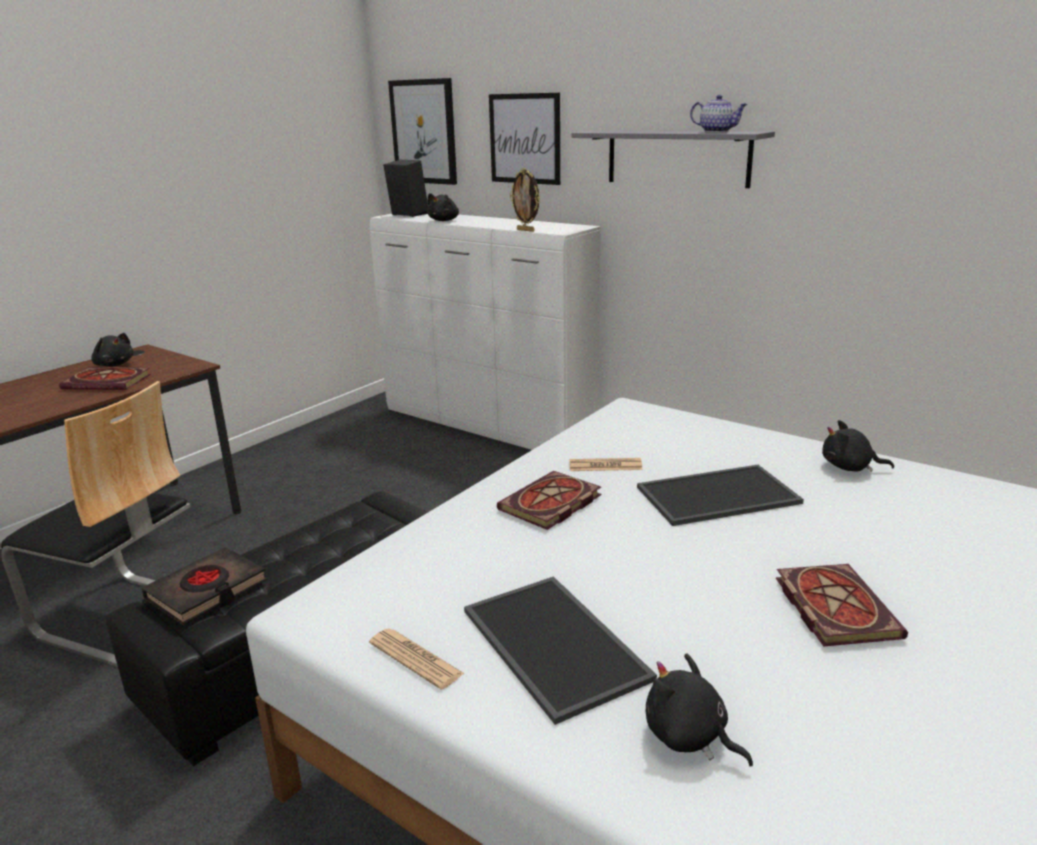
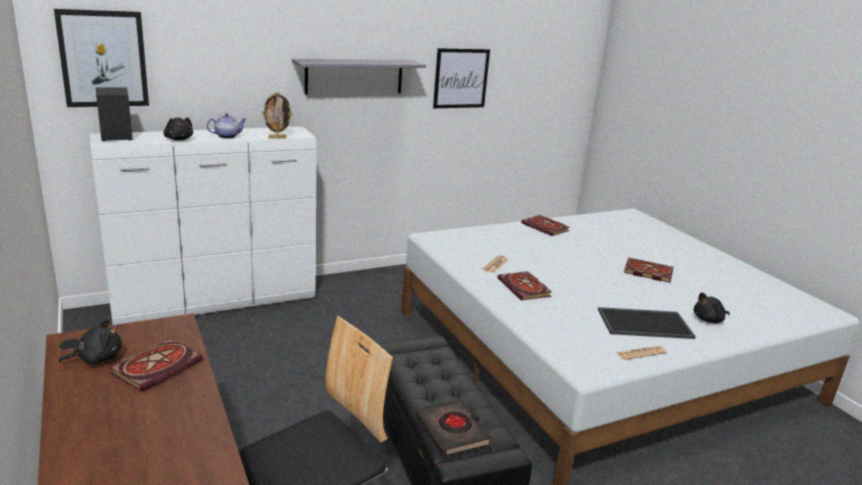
camera: 65 degrees left, 0 degrees up
(525, 139) = (226, 65): picture -> picture (461, 78)
(717, 131) = (390, 61): teapot -> teapot (227, 136)
(717, 496) = (550, 256): tray -> none
(850, 467) = (546, 227): black plush toy -> book

